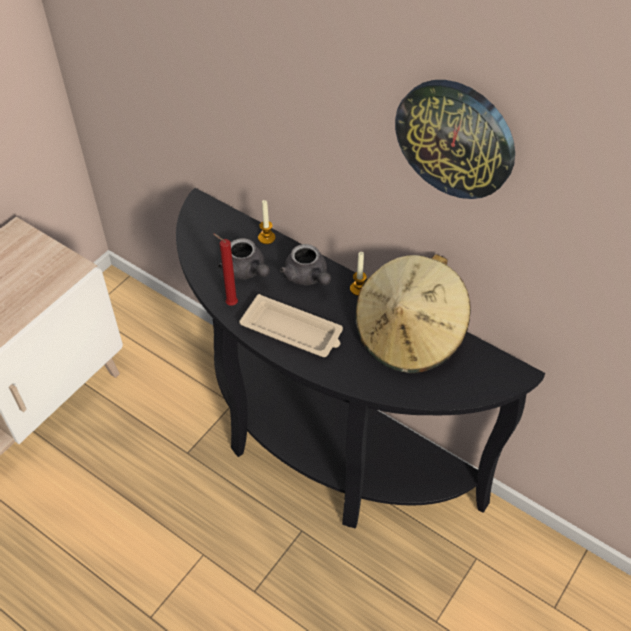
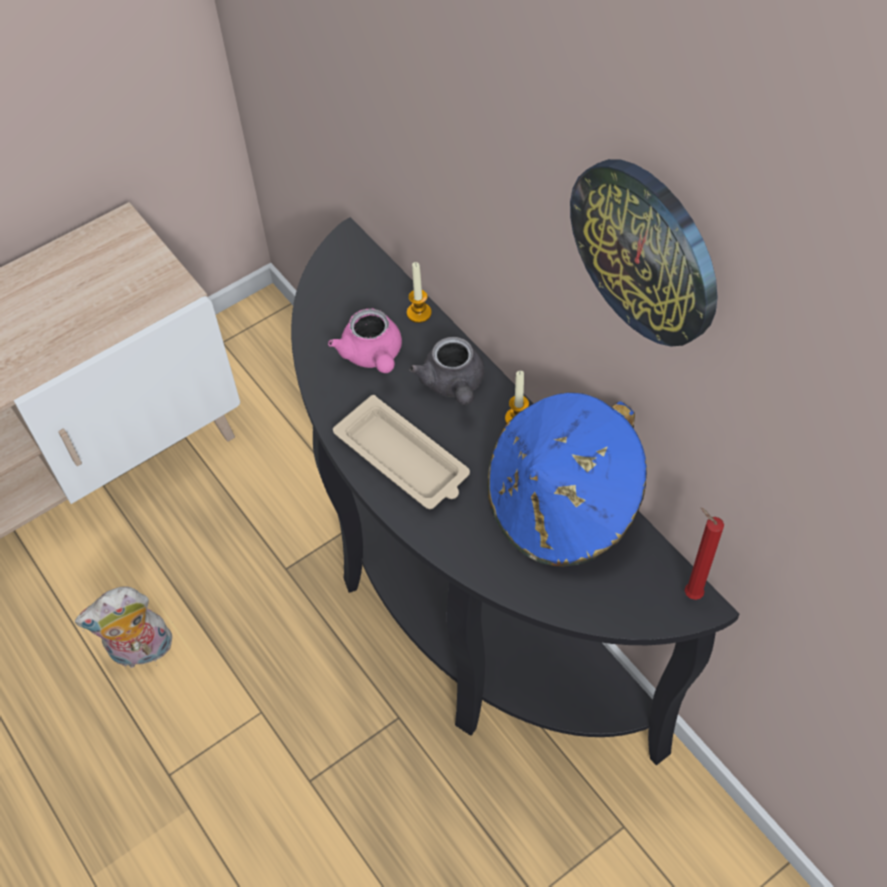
camera: 20 degrees right, 5 degrees up
(100, 537) = (141, 652): none -> plush toy
(230, 303) = (334, 398): red candle -> red candle (690, 593)
(246, 271) = (373, 356): grey teapot -> pink teapot
(409, 335) = (562, 506): beige hat -> blue hat

